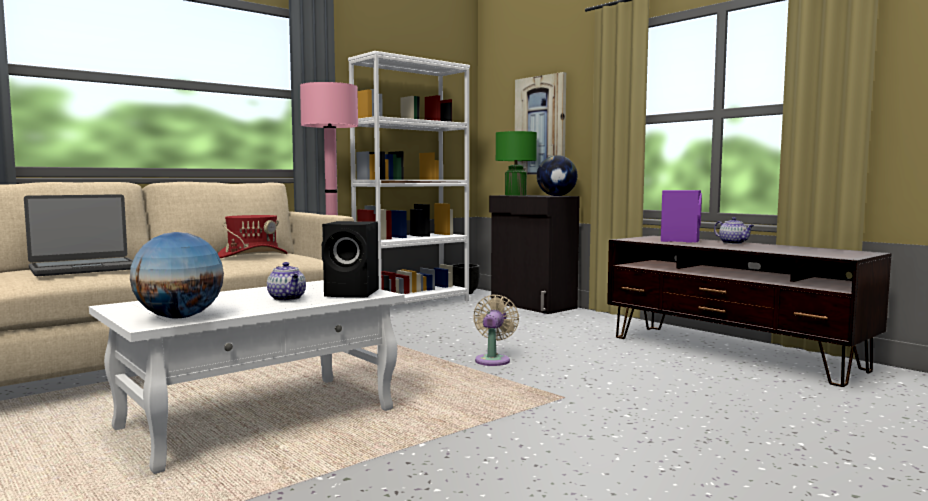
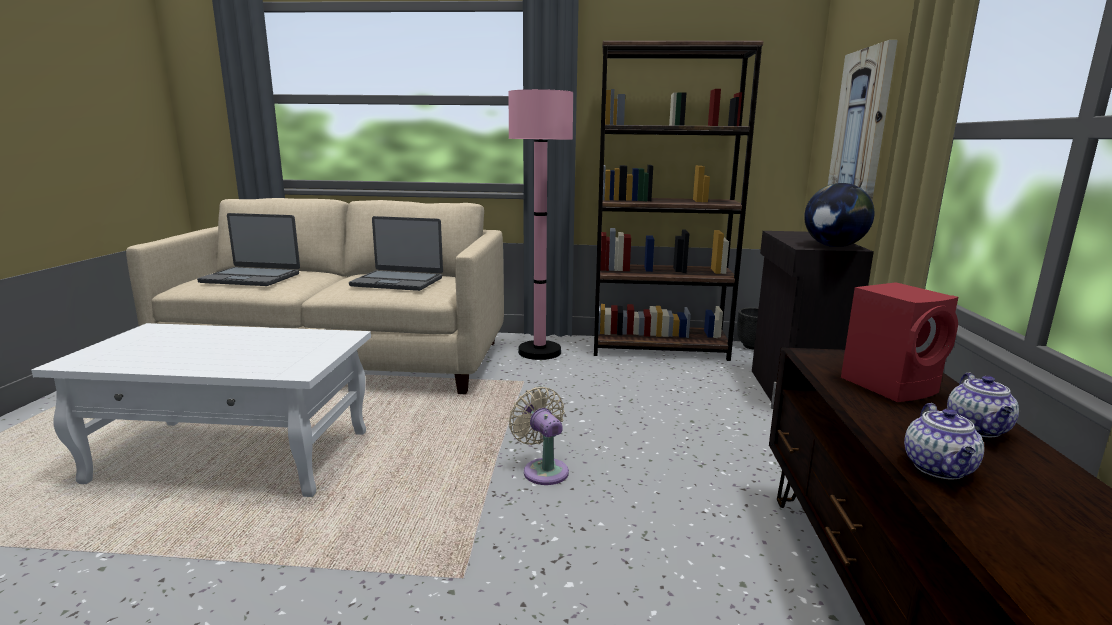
camera: 45 degrees right, 10 degrees up
(179, 317) = (107, 358): globe -> none
(252, 256) = (398, 282): red hat -> laptop
(287, 298) = (233, 355): teapot -> teapot (939, 469)
(354, 293) = (289, 363): black speaker -> none
(413, 304) = (659, 349): white bookcase -> brown bookcase
(493, 359) = (543, 469): beige fan -> beige fan turned 90 degrees counterclockwise
(515, 195) = (799, 234): green table lamp -> none
(680, 240) = (891, 385): purple speaker -> red speaker

